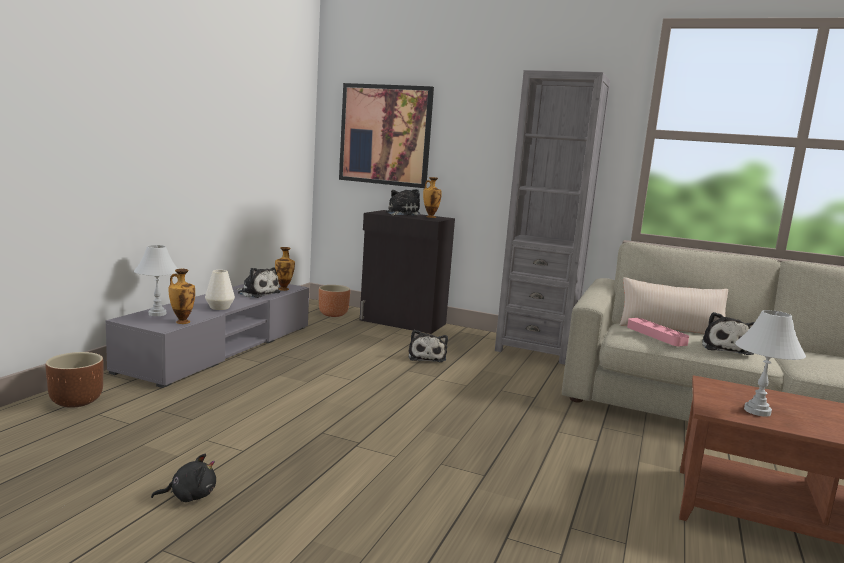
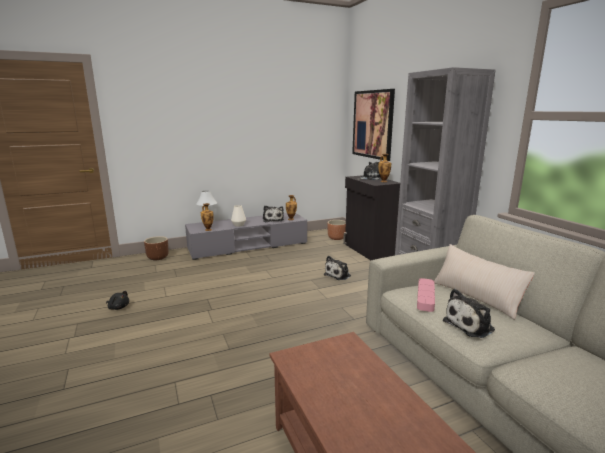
camera: 45 degrees right, 5 degrees up
(758, 411) = (318, 372): white table lamp -> none

